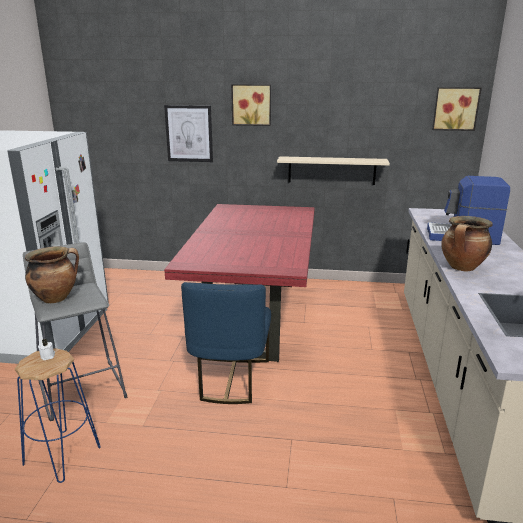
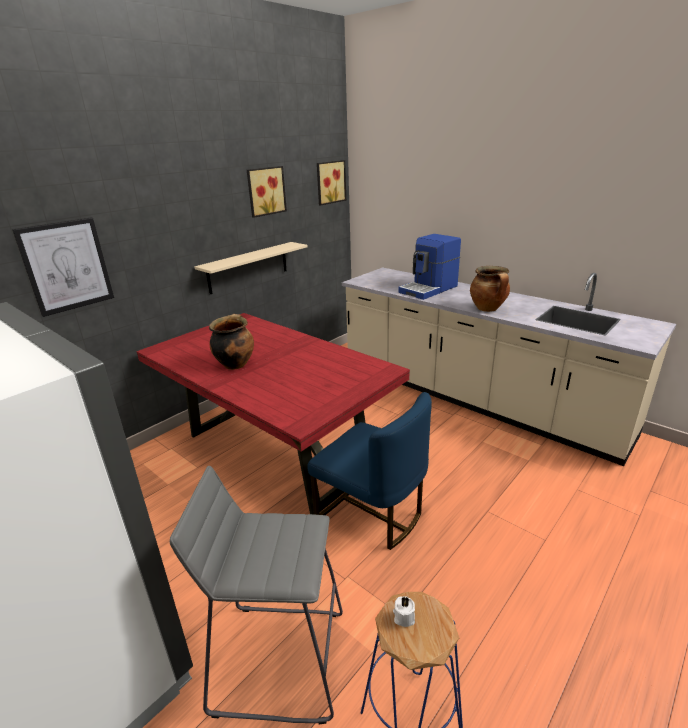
camera: 55 degrees left, 5 degrees up
(56, 298) = (267, 561): cooking pot -> cooking pot (235, 364)
(251, 104) = (148, 207): picture -> picture (265, 191)

